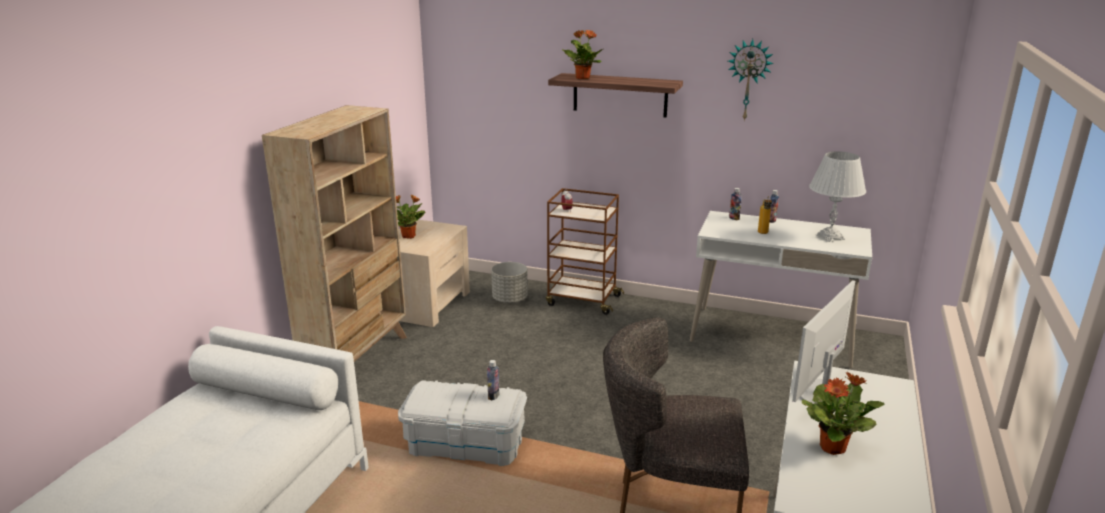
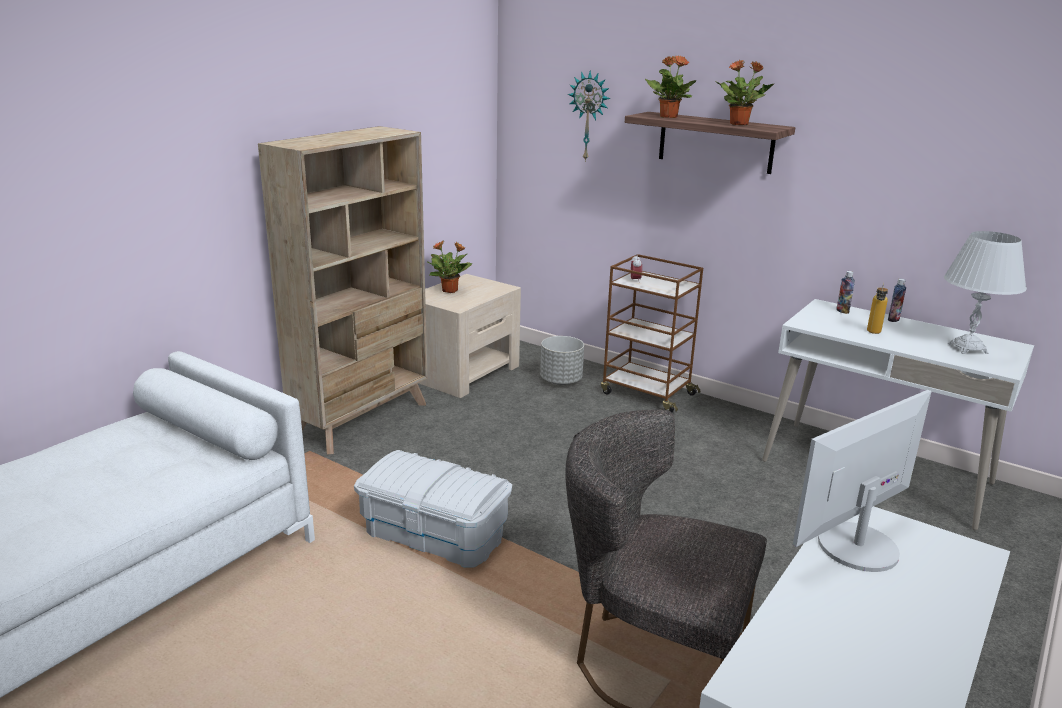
camera: 15 degrees right, 0 degrees up
(493, 396) = (468, 481): bottle -> none
(748, 80) = (882, 129): wall clock -> wall clock (589, 116)
(833, 447) = (837, 622): potted plant -> potted plant (739, 124)

